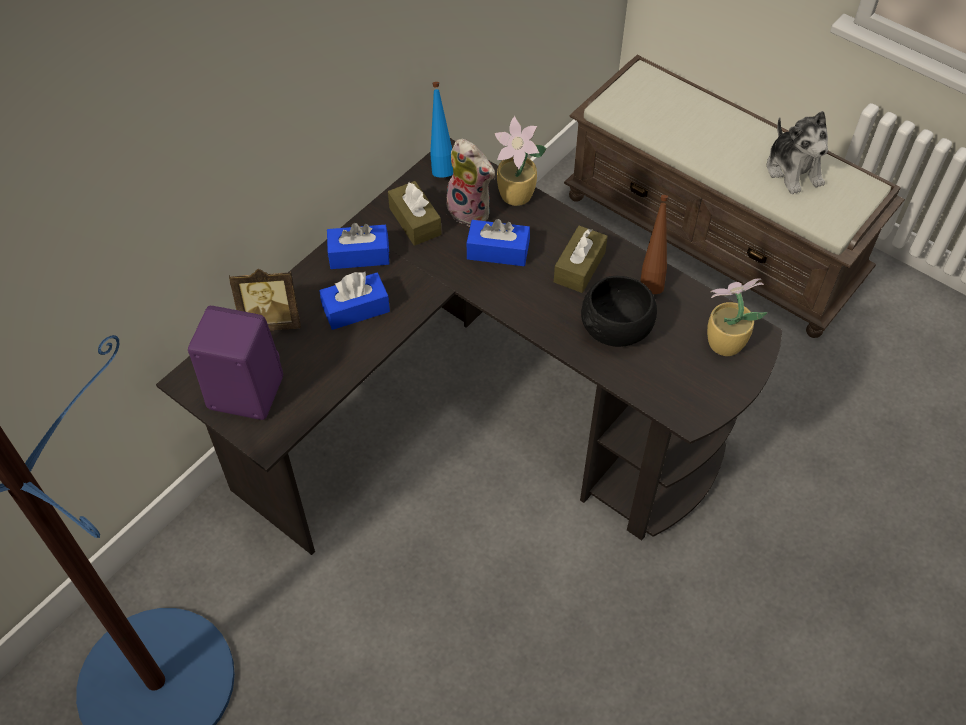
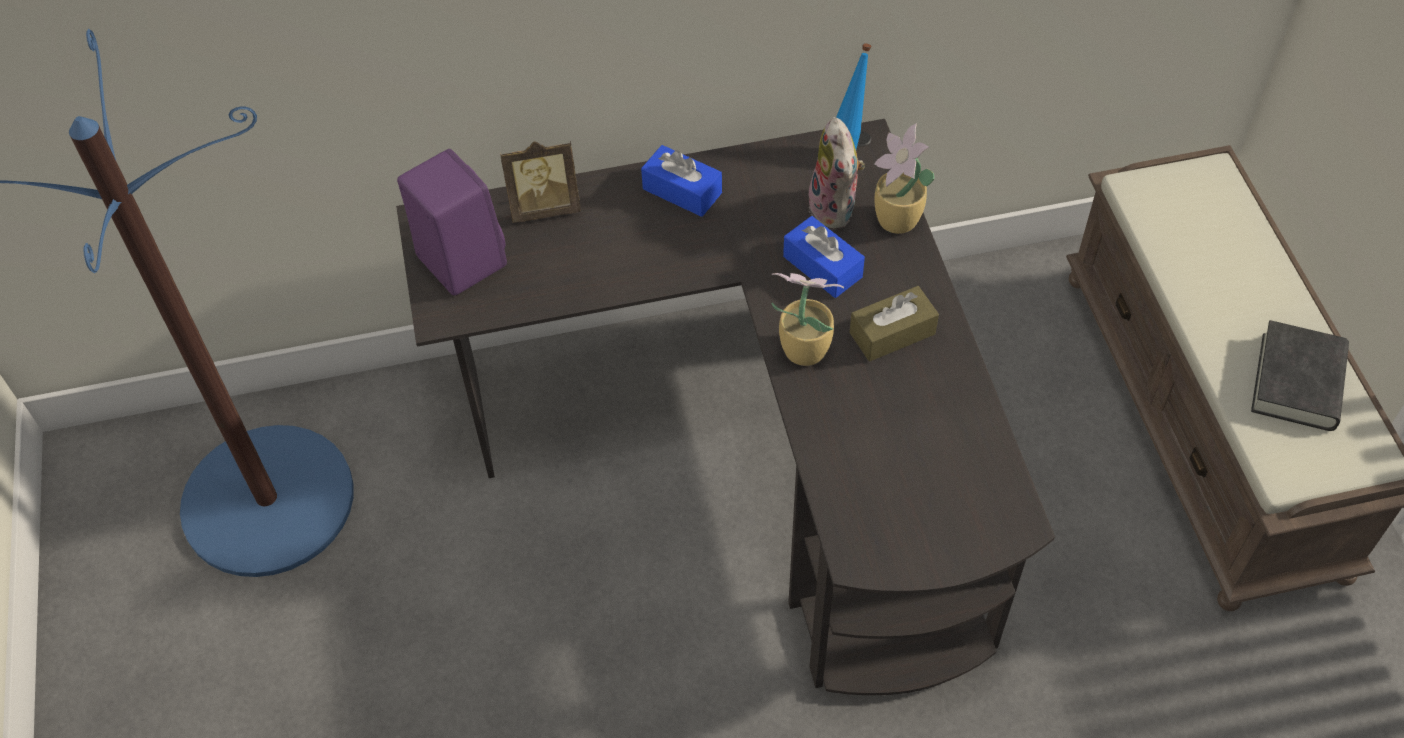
camera: 40 degrees right, 0 degrees up
(272, 321) = (545, 207): picture frame -> picture frame turned 45 degrees counterclockwise
(356, 309) = (630, 242): blue tissue box -> none
(415, 221) = (768, 188): brown tissue box -> none
(615, 330) = (867, 420): black bowl -> none
(651, 279) = (958, 393): brown bottle -> none
(723, 343) = (970, 508): potted plant -> potted plant (802, 349)
(793, 170) = (1297, 382): plush toy -> black book

